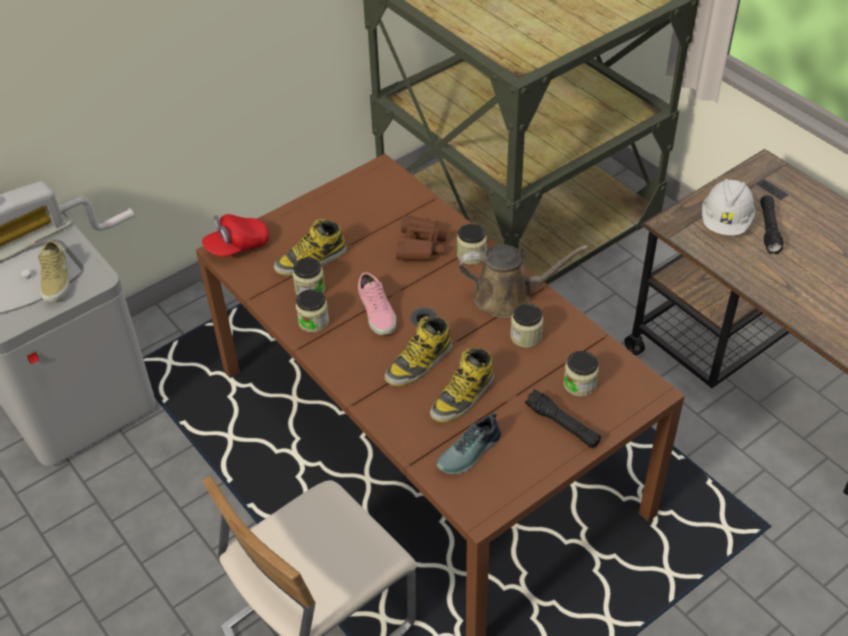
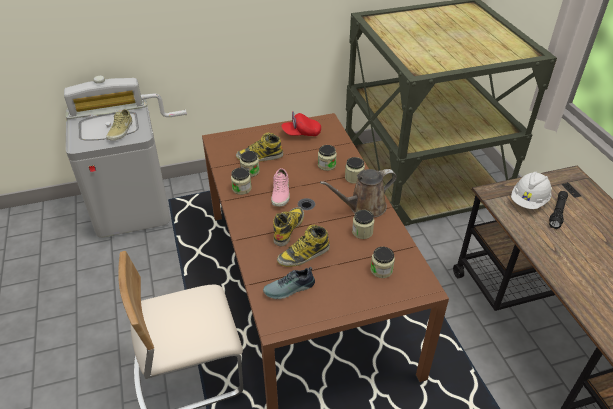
camera: 20 degrees right, 5 degrees down
(237, 246) = (224, 139): red cap -> red cap (301, 133)
(419, 363) = (288, 228): boot -> boot turned 135 degrees clockwise
(420, 246) = (326, 165): brown binoculars -> jar
(508, 297) = (363, 207): brown watering can -> brown watering can turned 135 degrees clockwise
(562, 425) = (357, 291): black flashlight -> none

